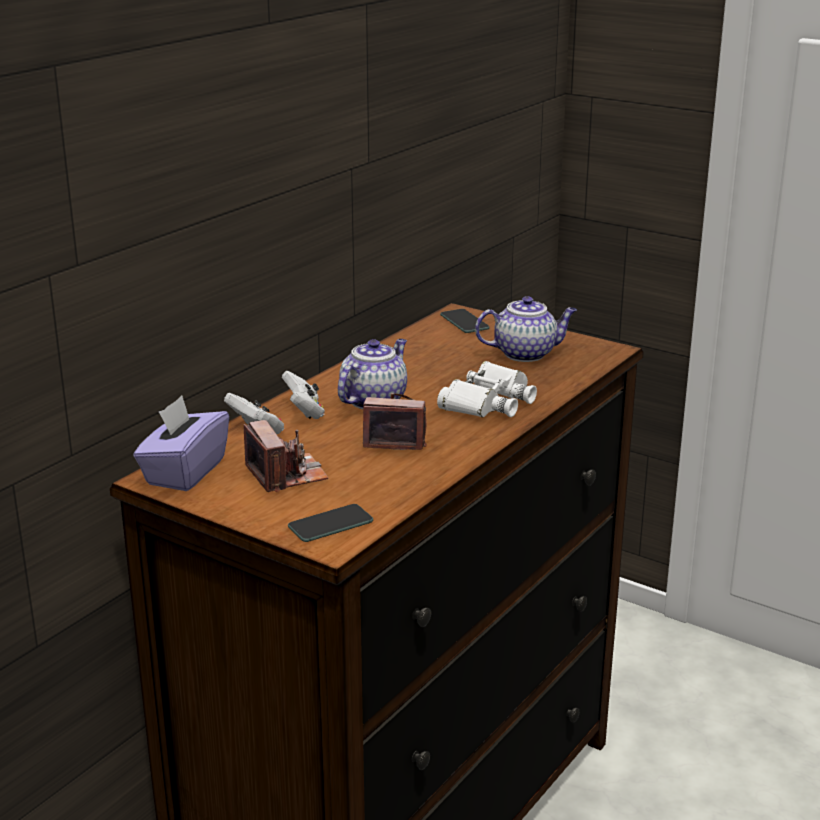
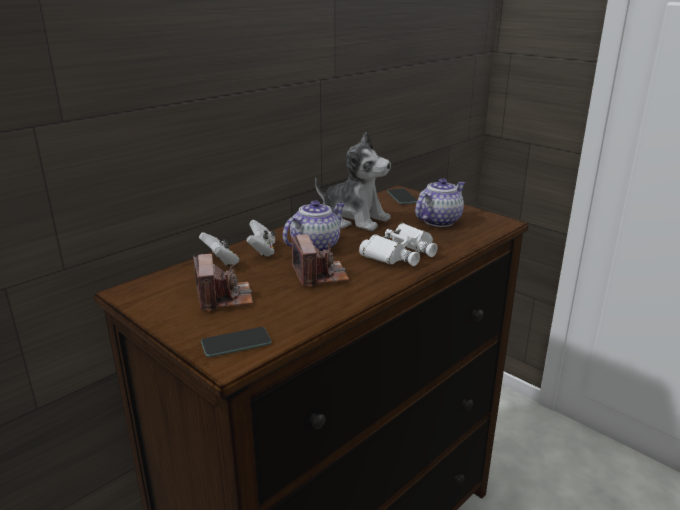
camera: 10 degrees right, 0 degrees up
(184, 472) = (151, 288): purple tissue box -> none
(395, 438) = (320, 275): camera -> camera turned 60 degrees clockwise
(410, 359) = (354, 219): none -> plush toy
(526, 353) = (439, 221): teapot -> teapot turned 45 degrees counterclockwise

